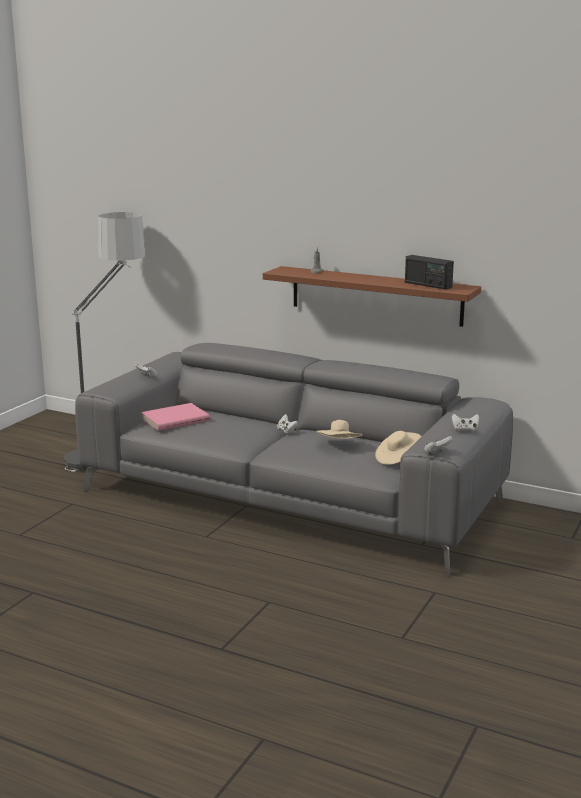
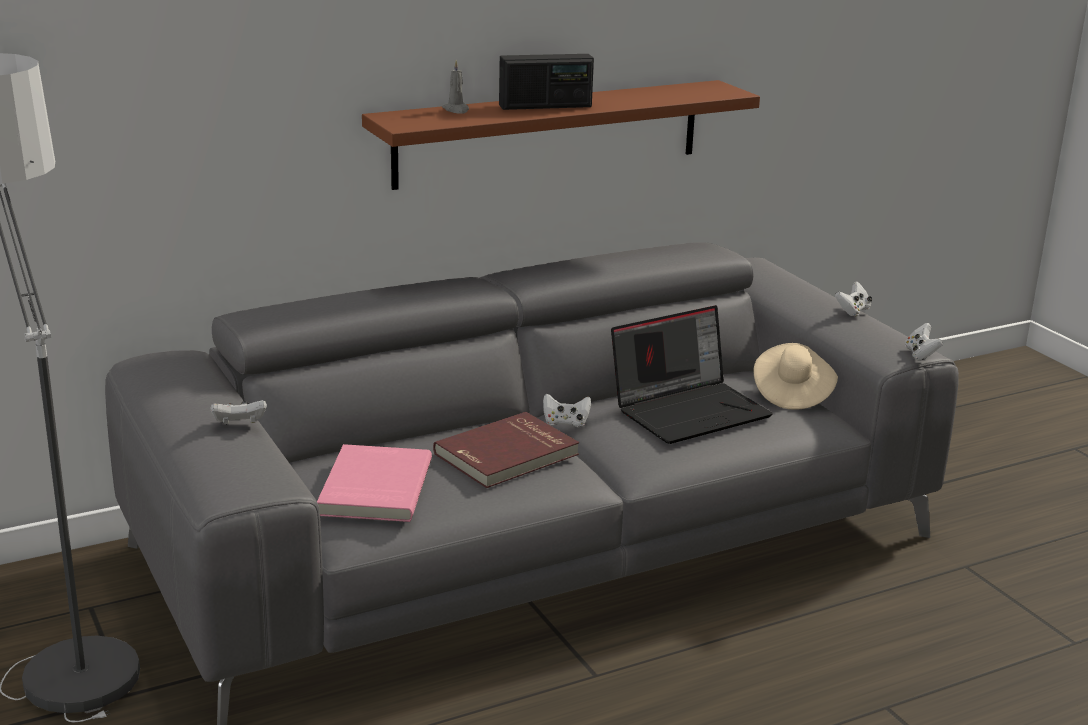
camera: 55 degrees left, 5 degrees up
(236, 429) = (508, 455): none -> red book
(339, 445) = (690, 410): beige hat -> laptop
(428, 285) = (669, 94): radio -> radio (545, 106)

